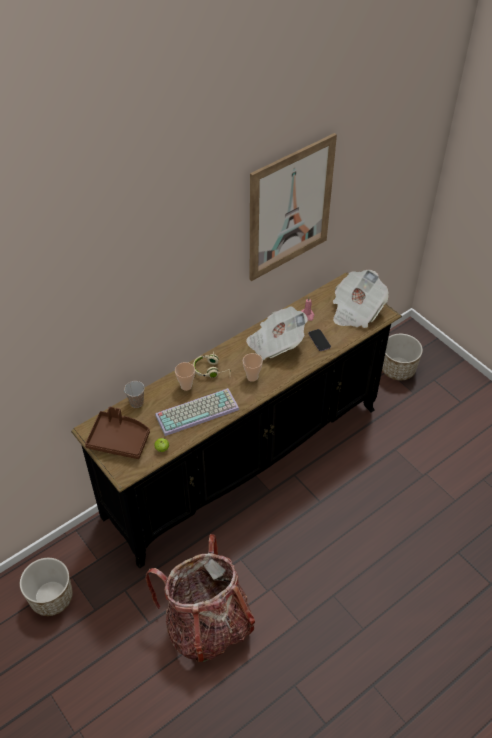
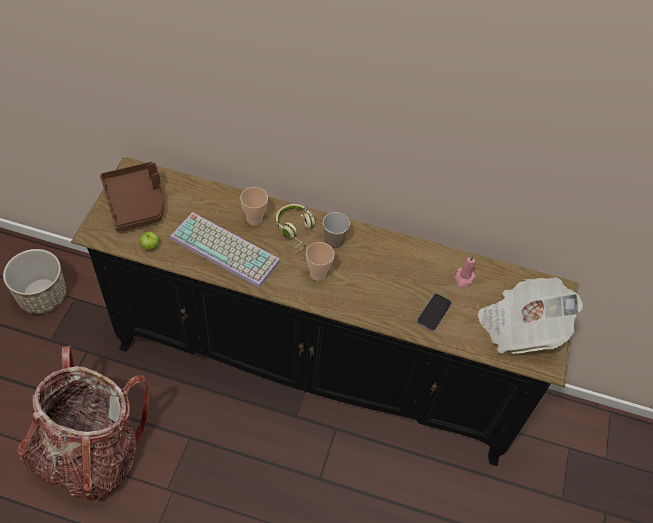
camera: 50 degrees right, 5 degrees up
(136, 402) = (197, 189): cup -> cup (334, 241)
(275, 343) = (389, 269): newspaper -> none
(290, 208) = (508, 120): picture -> none
(398, 369) = (581, 459): planter -> none

